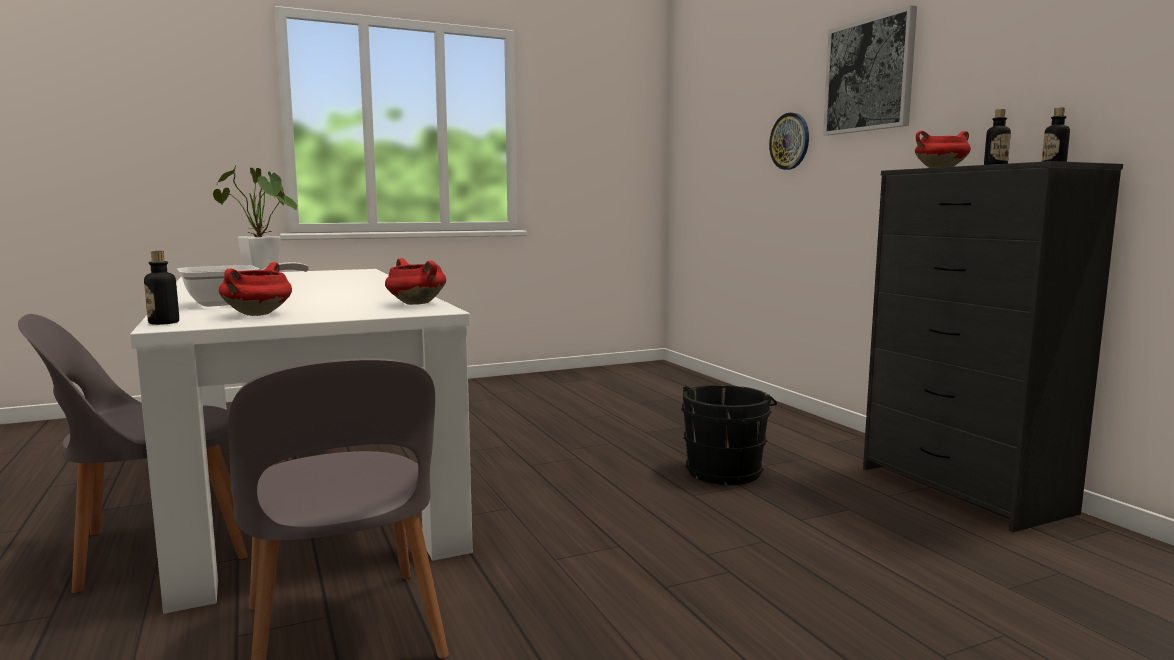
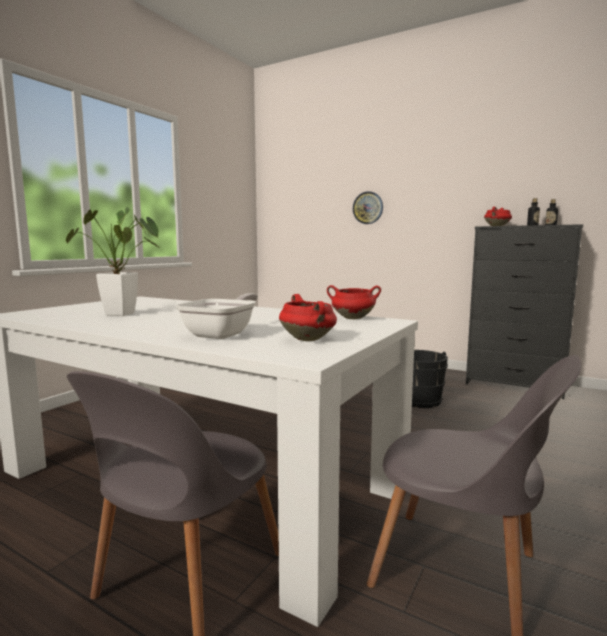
camera: 35 degrees left, 0 degrees up
(164, 323) = (287, 357): bottle -> none
(869, 75) = (427, 175): picture -> none

